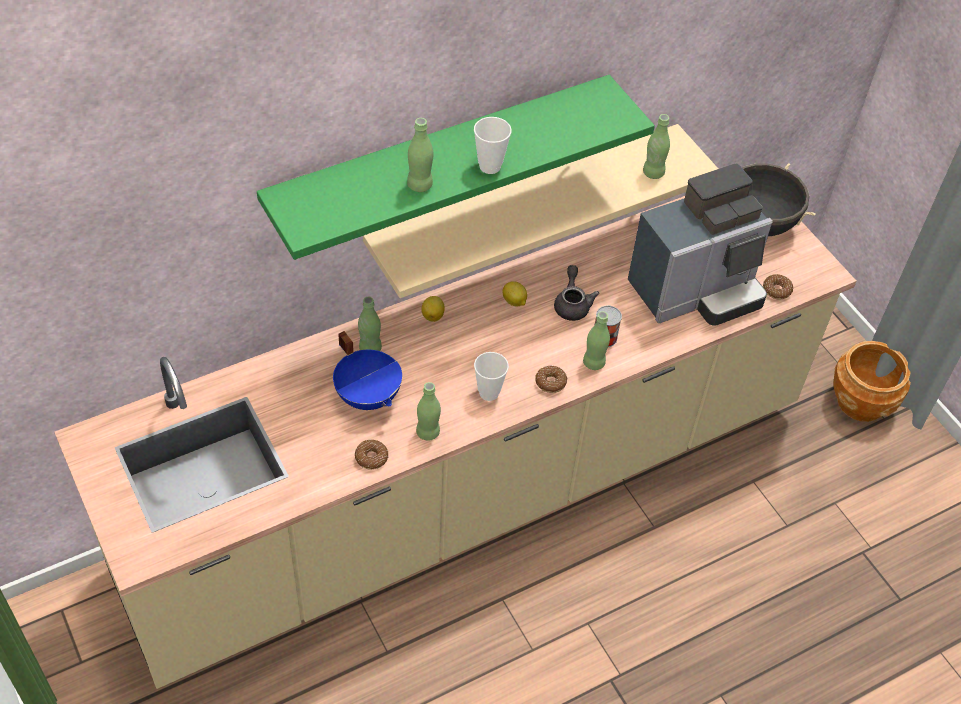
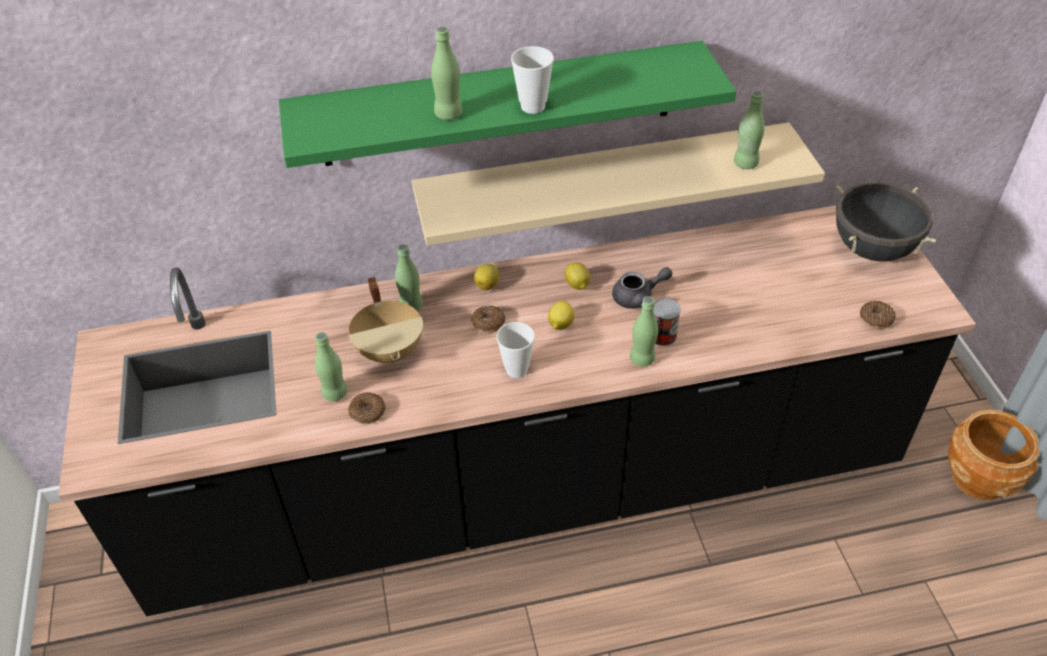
camera: 20 degrees right, 5 degrees down
(369, 395) = (391, 350): blue cooking pot -> beige cooking pot
(428, 432) = (436, 398): green bottle -> green bottle (335, 393)
(470, 491) = (527, 488): beige counter -> black counter
(512, 343) = (560, 325): none -> lemon
(550, 382) = (587, 370): donut -> donut (488, 323)
(572, 304) = (638, 297): grey teapot -> grey teapot turned 60 degrees clockwise
(696, 291) = (781, 305): coffee machine -> none

